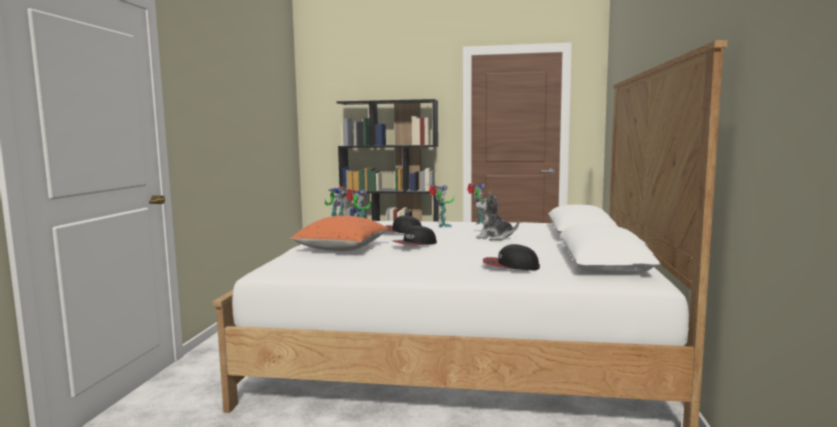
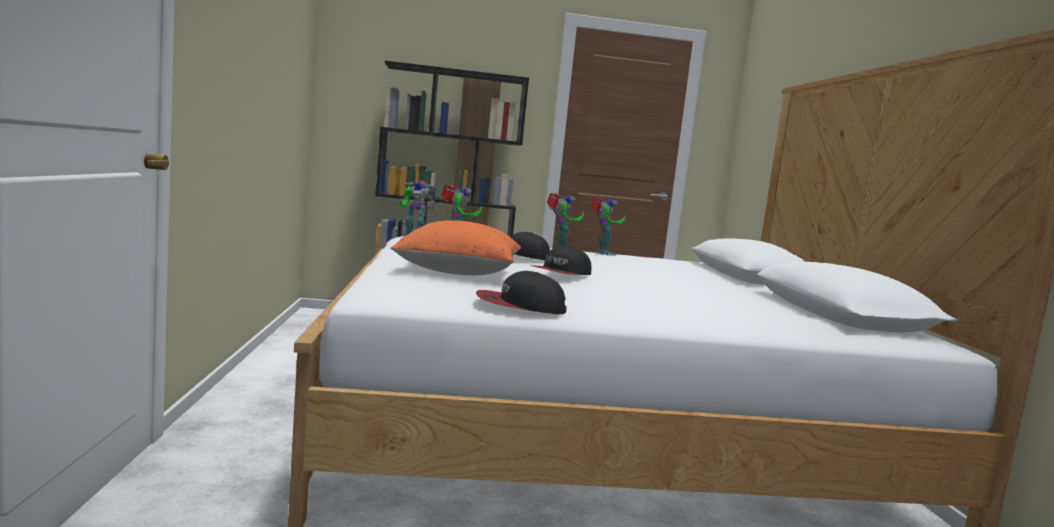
camera: 15 degrees left, 0 degrees up
(494, 237) = (653, 273): plush toy -> none
(510, 266) = (741, 312): cap -> cap (520, 306)

